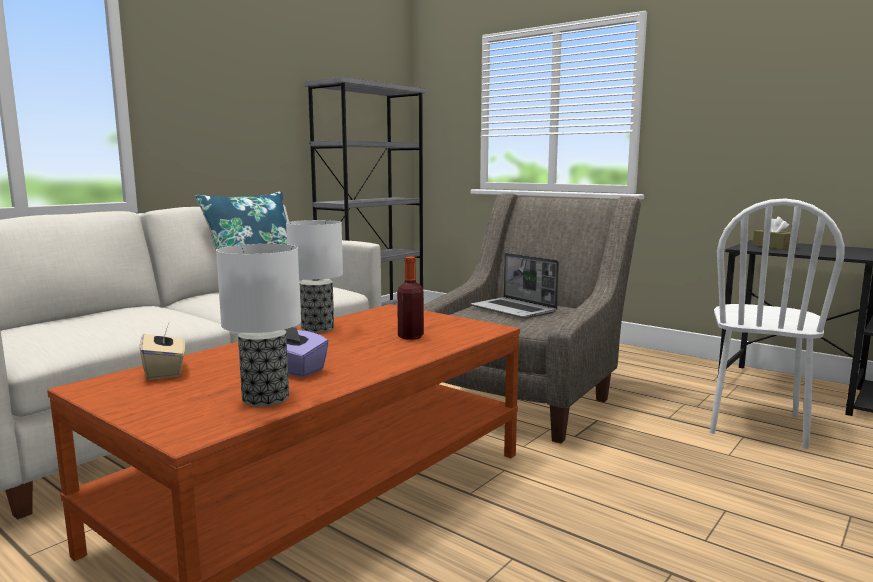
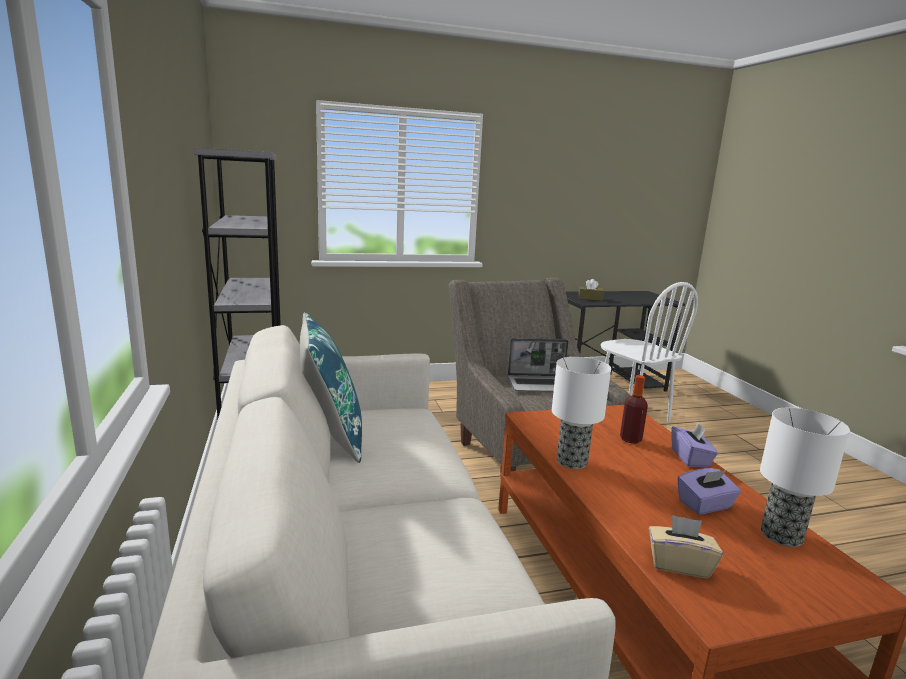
camera: 55 degrees left, 5 degrees up
(406, 357) = (690, 458): none -> purple tissue box

